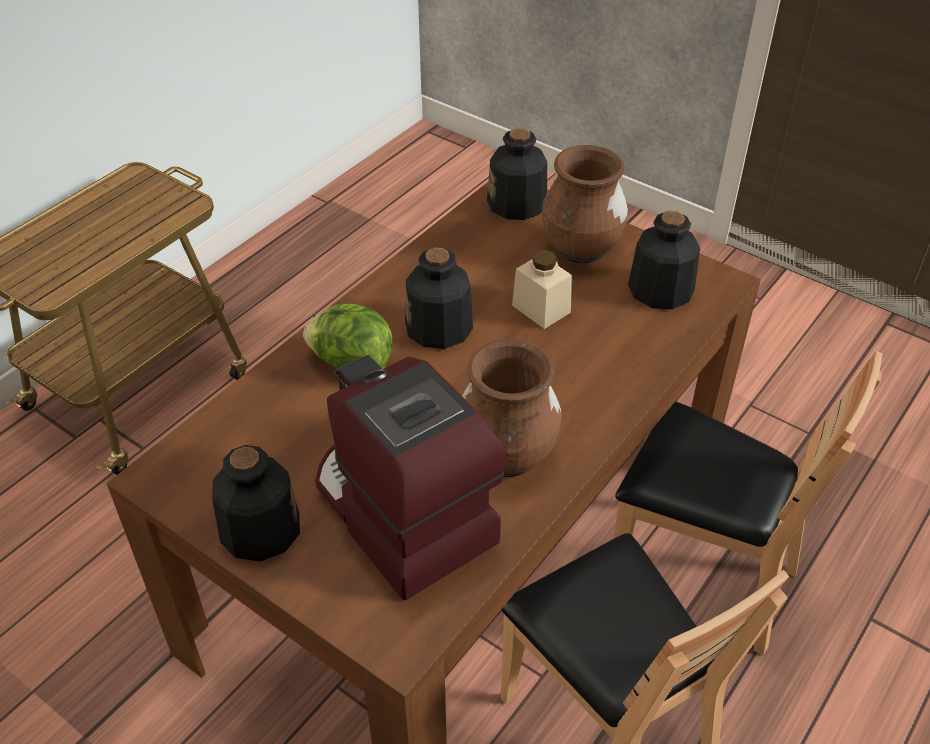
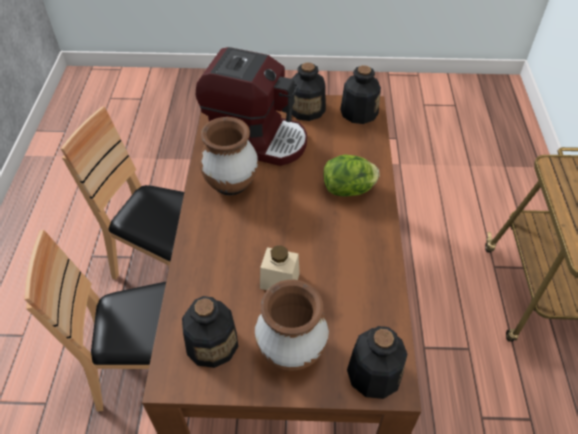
camera: 145 degrees right, 5 degrees up
(439, 328) = (326, 234): bottle -> bottle (358, 112)

